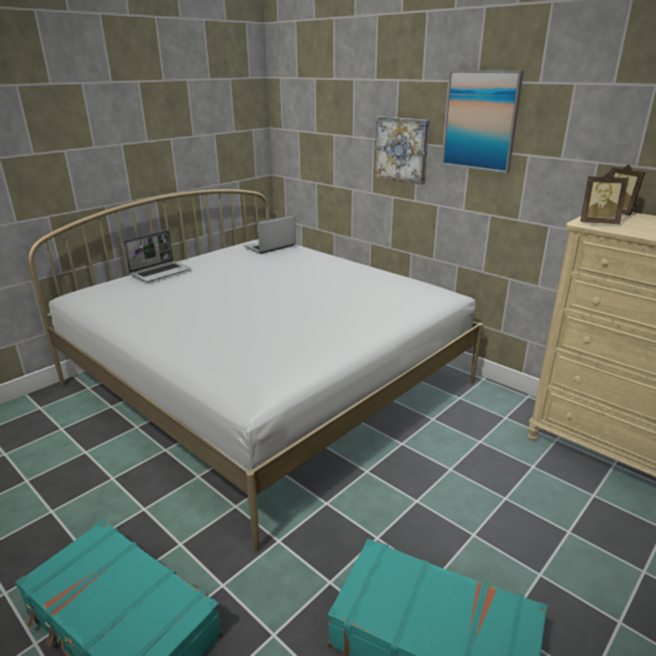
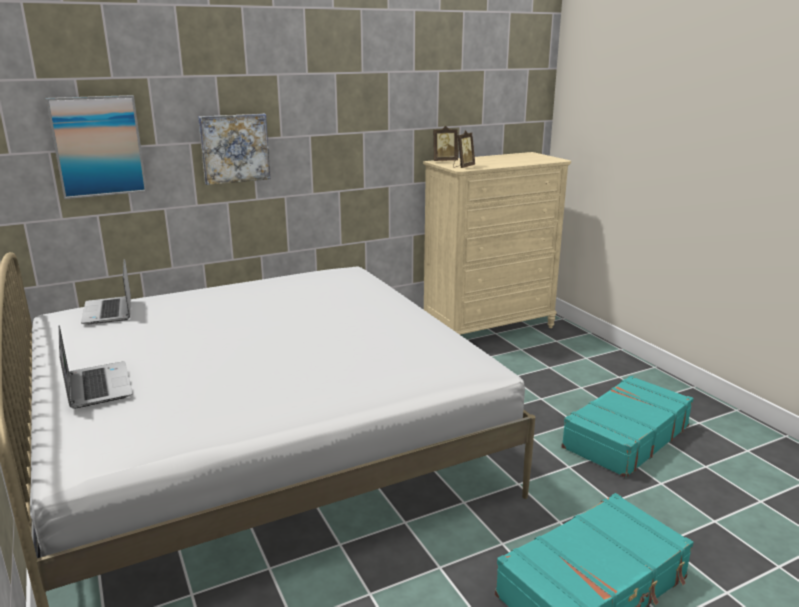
camera: 70 degrees left, 5 degrees down
(481, 121) = (319, 108): picture -> picture (98, 146)

